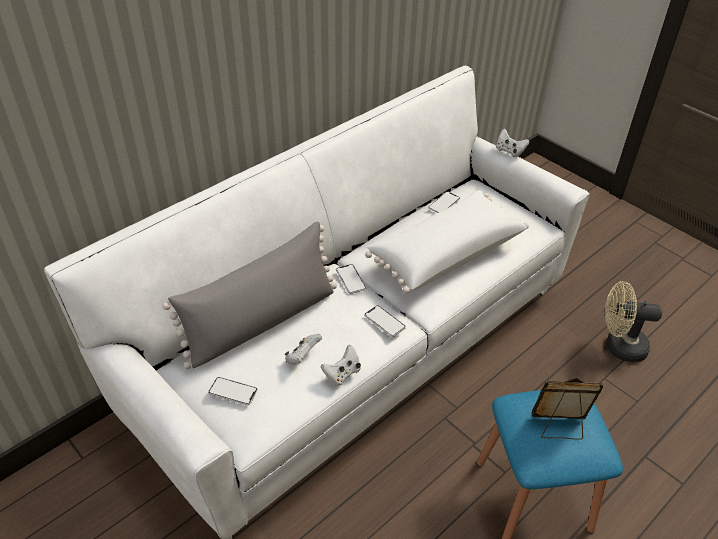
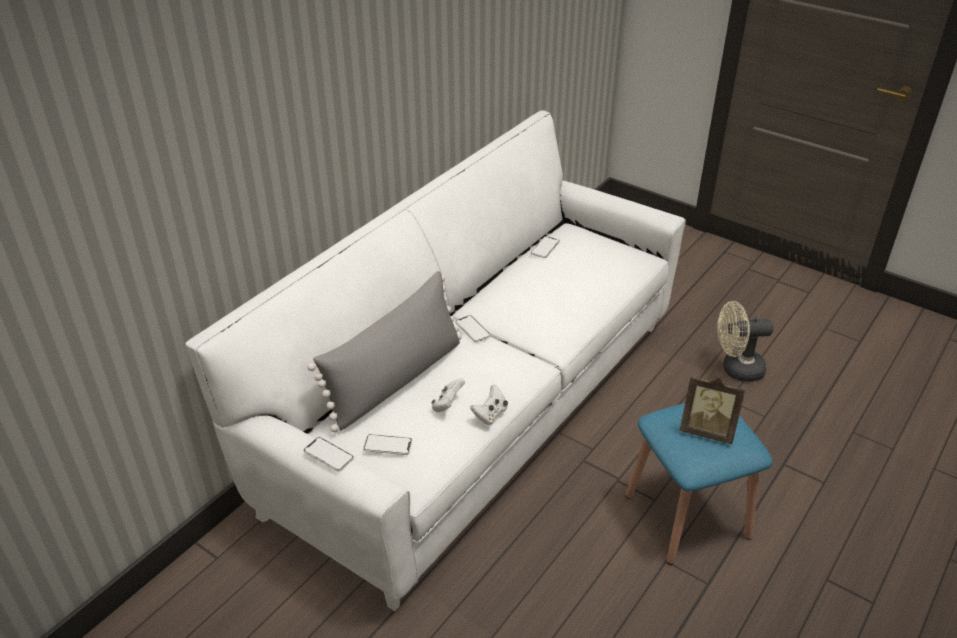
camera: 10 degrees left, 5 degrees down
(384, 321) = (518, 362): phone -> phone (328, 455)
(445, 253) = (559, 293): white pillow -> none
(509, 151) = (599, 189): white game controller -> none
(559, 427) = (707, 431): picture frame -> picture frame turned 150 degrees counterclockwise

